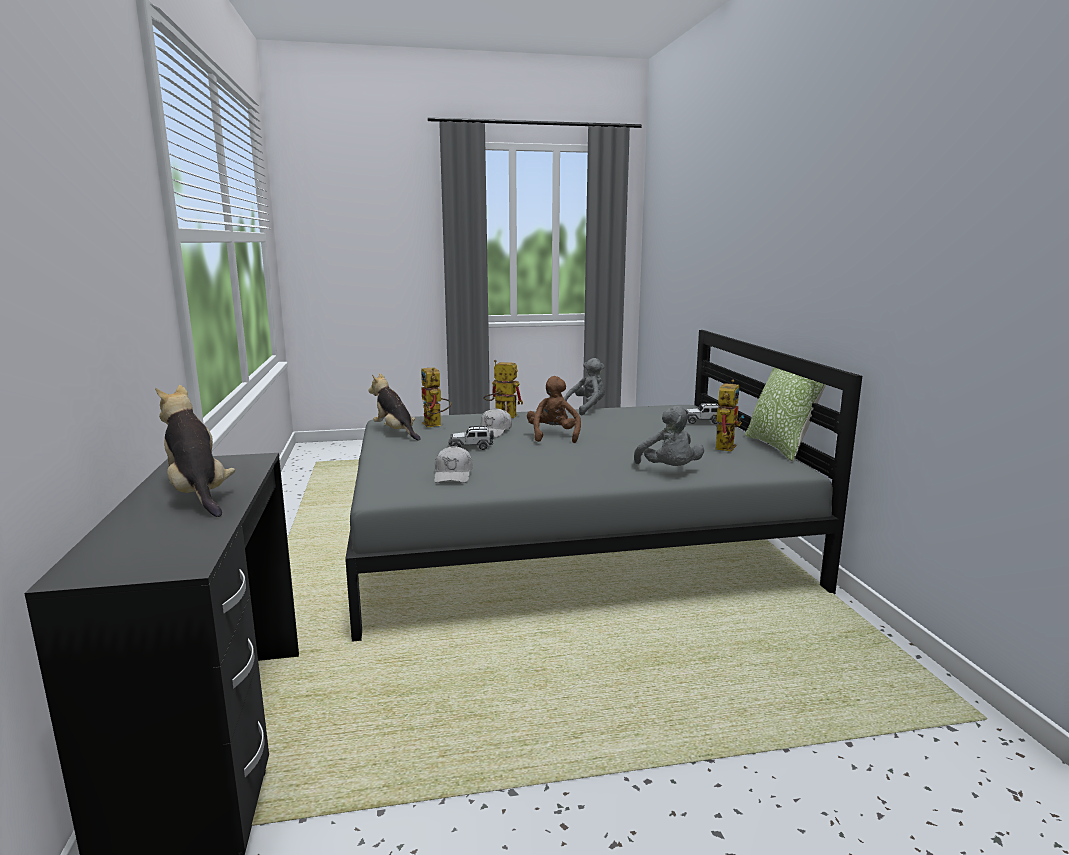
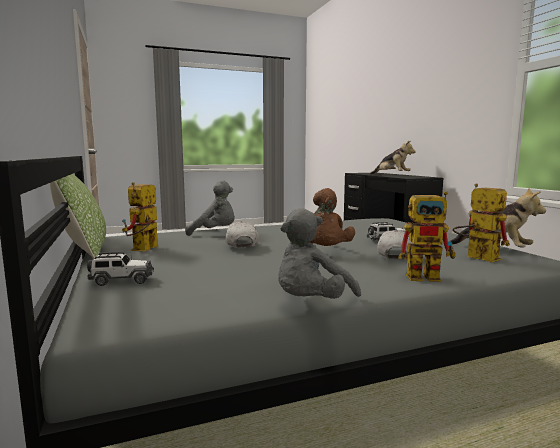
camera: 170 degrees right, 5 degrees down
(453, 475) = (364, 226): white cap -> white cap (241, 244)
(669, 470) = (214, 232): grey plush toy -> grey plush toy turned 120 degrees clockwise

